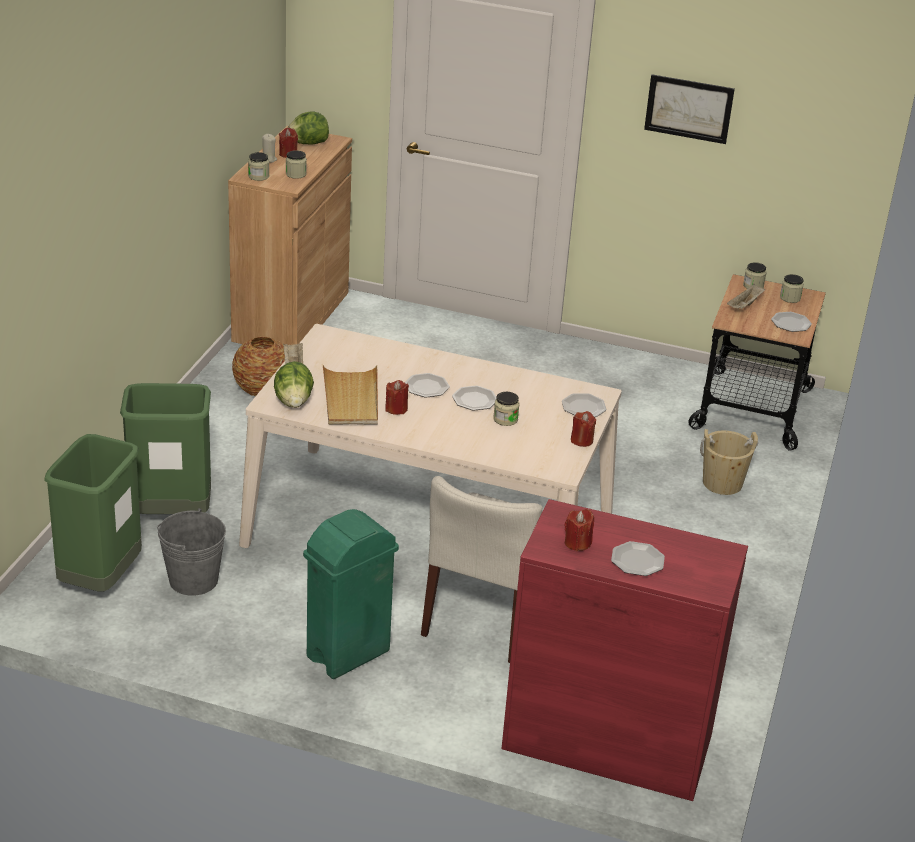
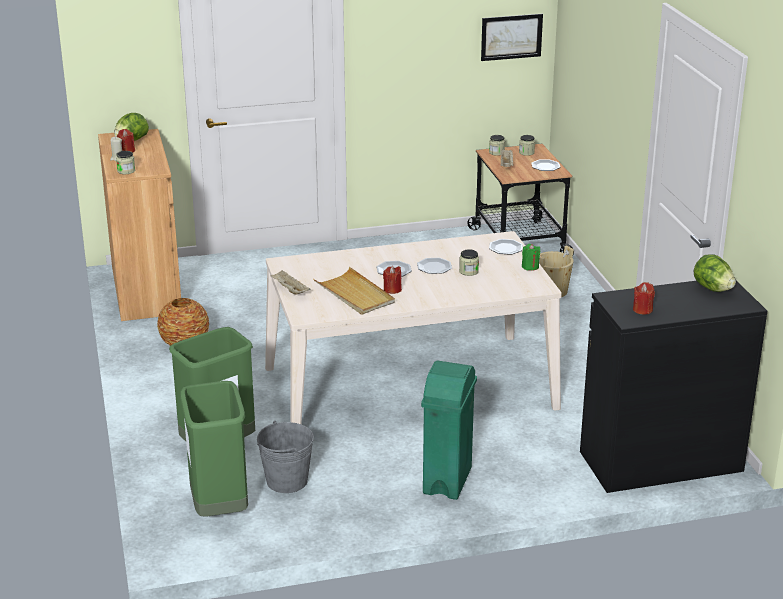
camera: 30 degrees left, 5 degrees down
(293, 402) = (319, 309): lettuce -> lettuce (712, 288)
(296, 174) = (151, 162): jar -> none
(487, 617) = (506, 422): beige chair -> none
(581, 440) = (530, 267): red candle -> green candle
(607, 742) = (661, 461): red cabinet -> black cabinet
(637, 561) = (688, 306): plate -> none
(689, 108) = (424, 33): picture -> picture (511, 37)

